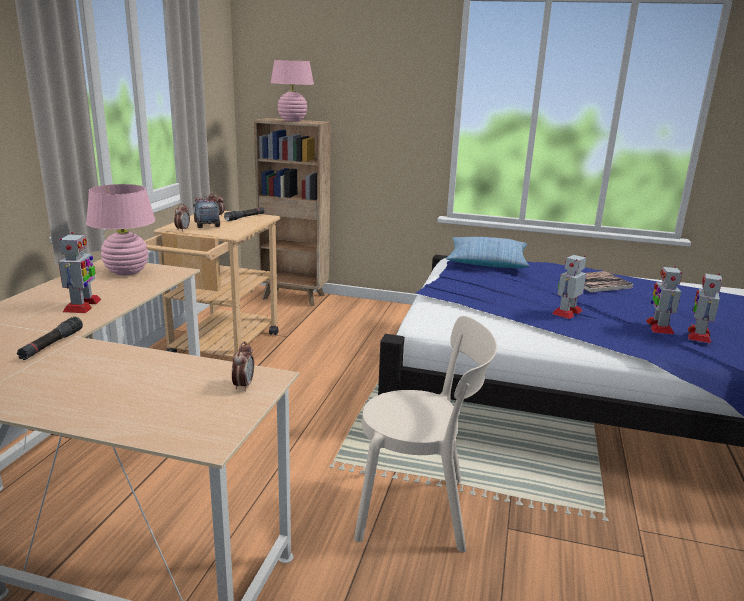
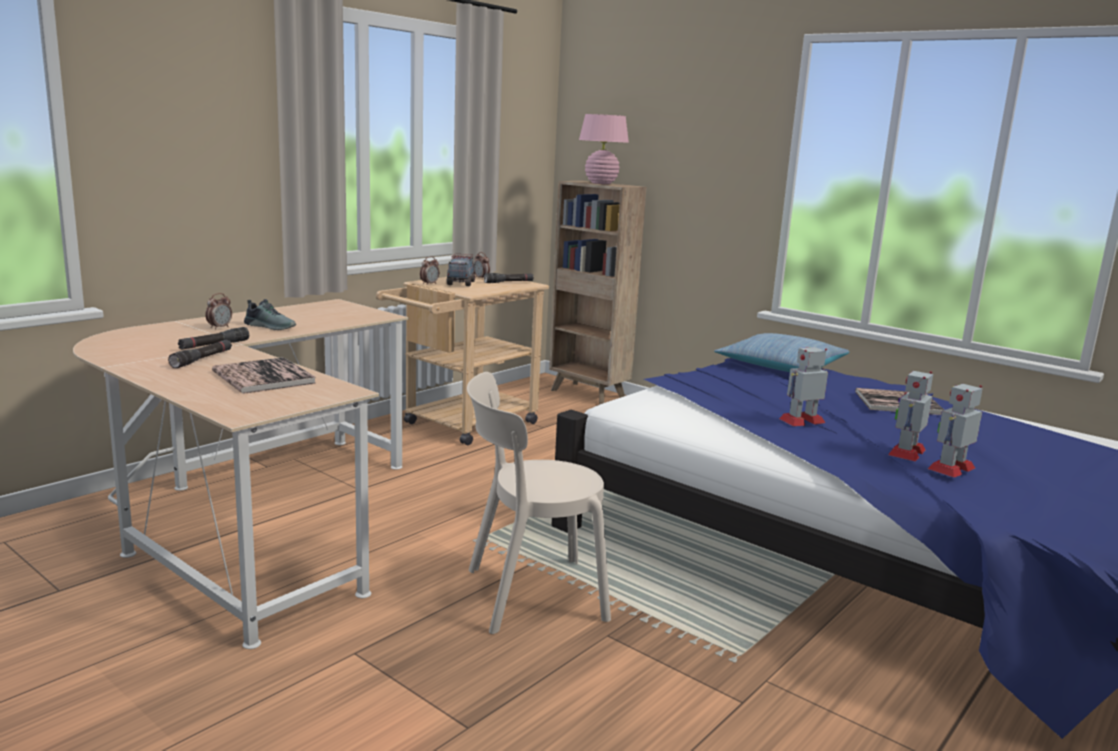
camera: 25 degrees right, 5 degrees down
(63, 368) = (202, 359): none -> black flashlight
(82, 306) = (271, 326): toy robot -> shoe
(127, 272) = (341, 310): pink table lamp -> none
(162, 379) = (263, 377): none -> book
(243, 385) = (319, 392): alarm clock -> alarm clock (219, 327)
(419, 509) = (528, 595): beige chair -> beige chair turned 135 degrees clockwise

